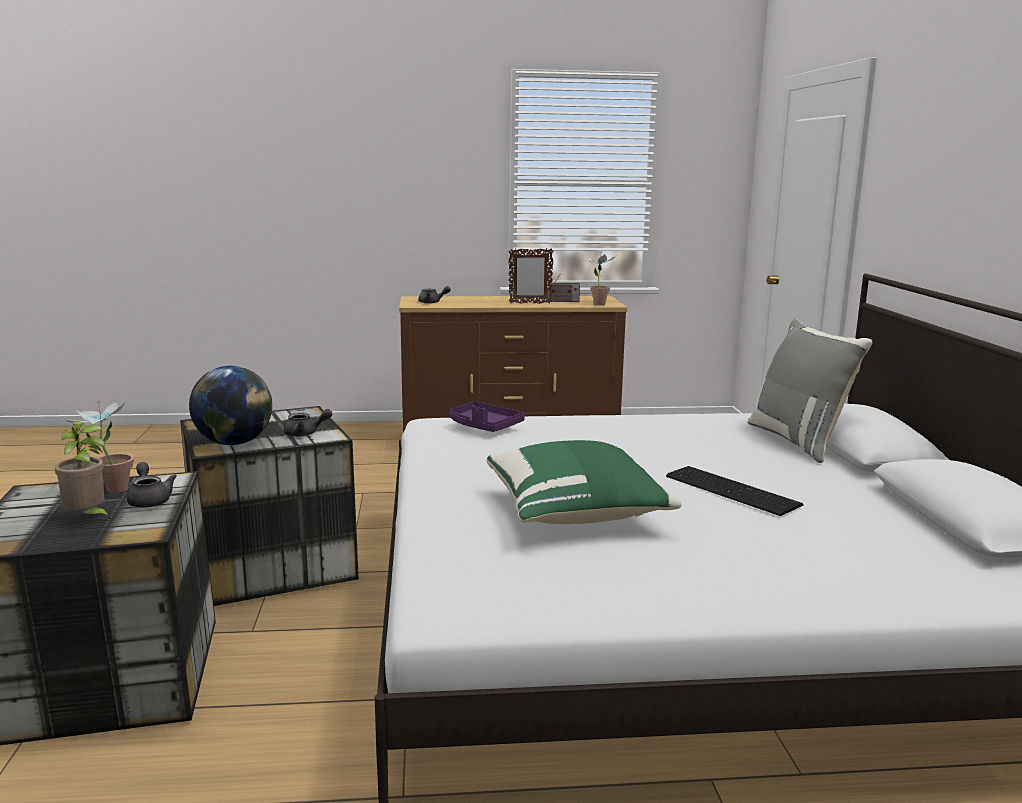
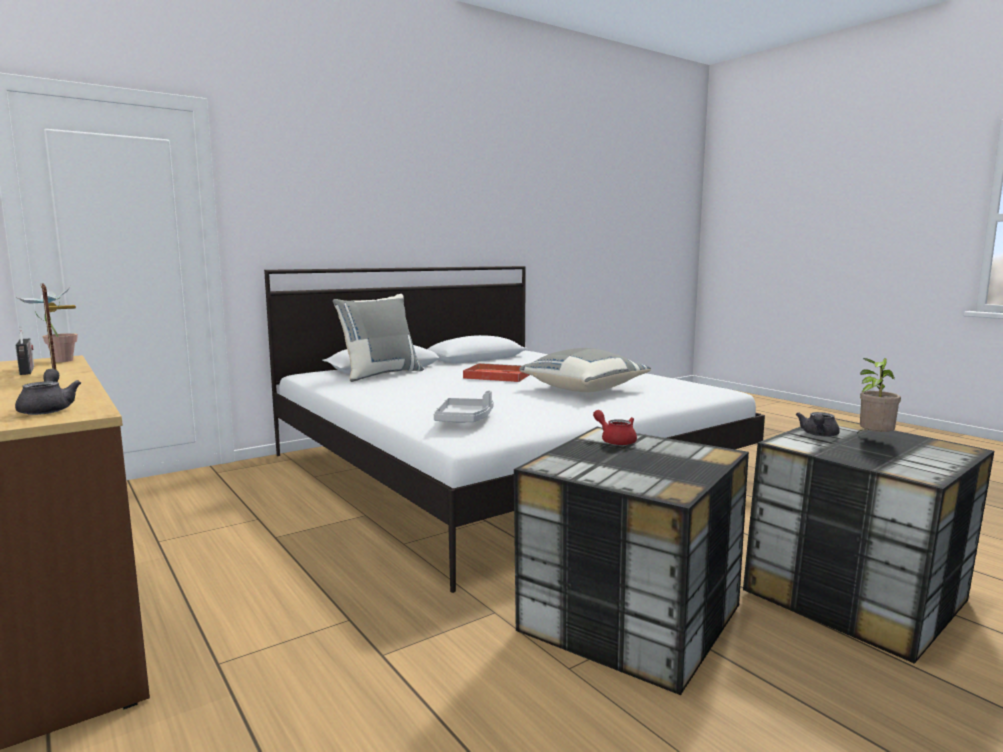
camera: 120 degrees left, 5 degrees down
(109, 489) = (845, 452): potted plant -> none
(234, 443) = (690, 452): globe -> none
(305, 434) = (615, 440): grey teapot -> red teapot
(484, 426) = (465, 419): purple tray -> grey tray
(577, 514) = (583, 389): green pillow -> grey pillow
(731, 489) = (496, 376): keyboard -> red tray

